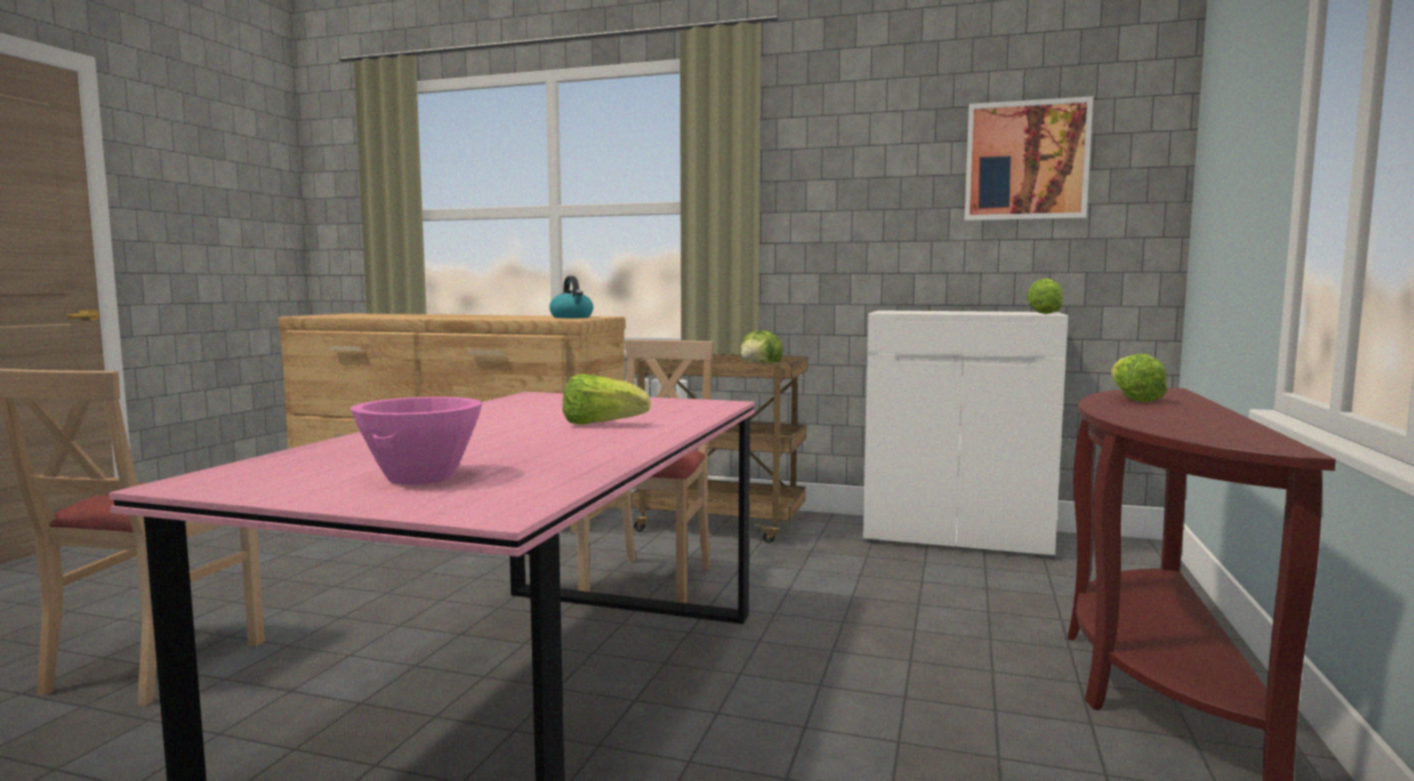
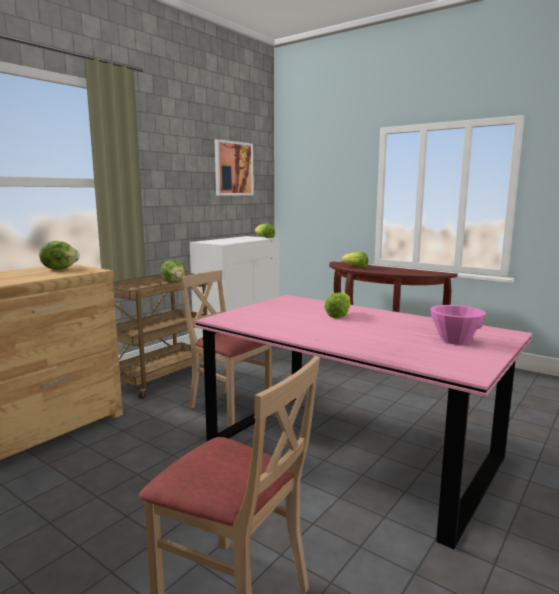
camera: 70 degrees left, 5 degrees up
(572, 317) = (60, 269): kettle -> lettuce

